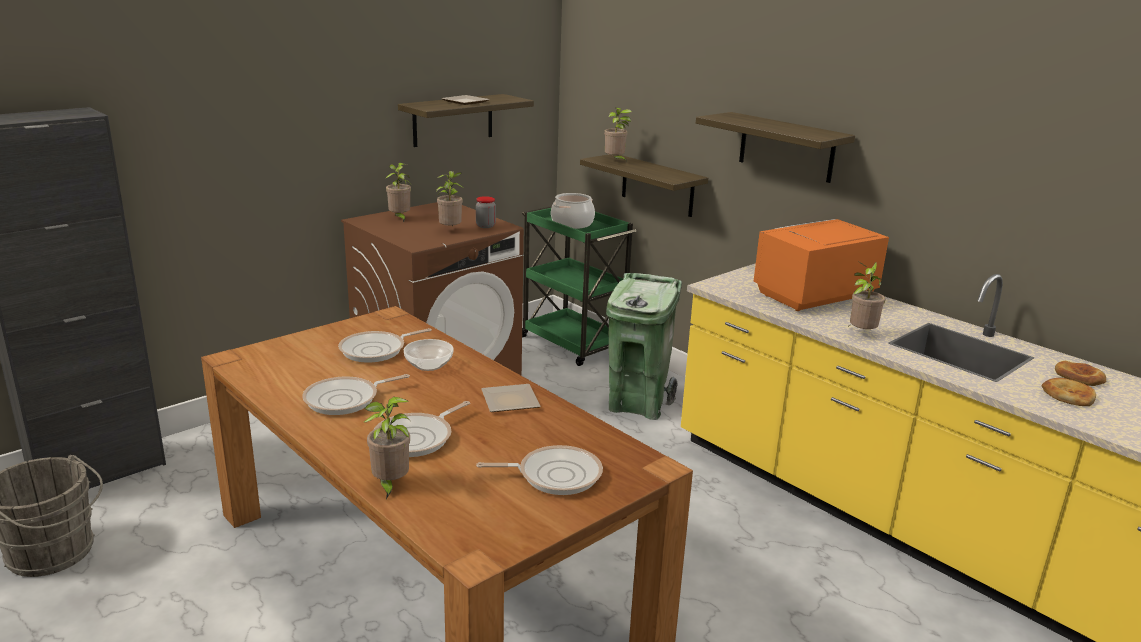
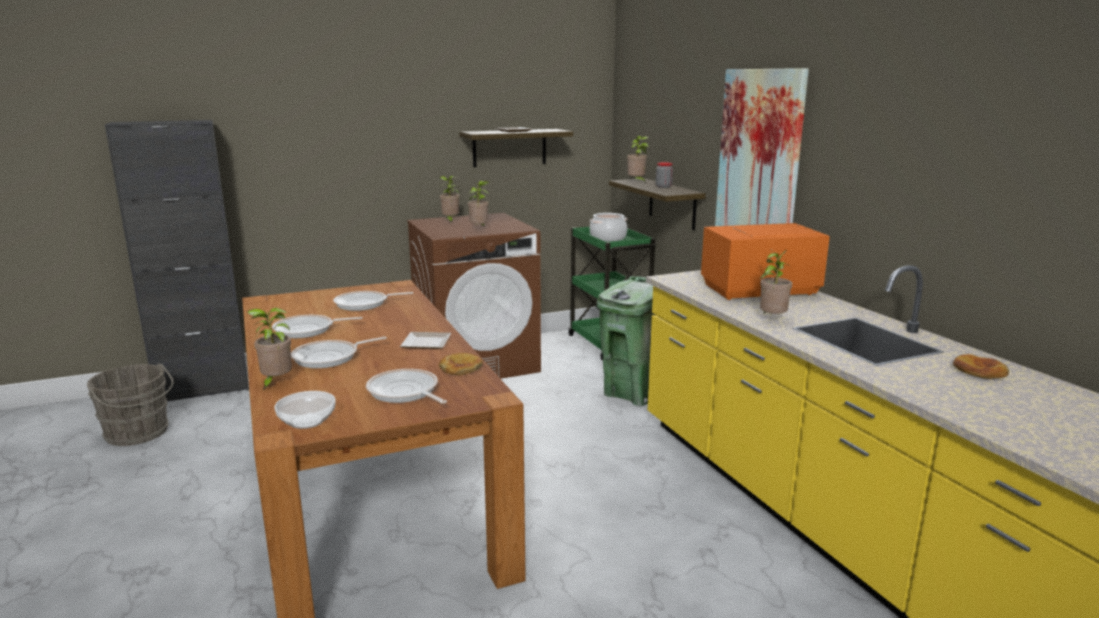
camera: 20 degrees right, 5 degrees down
(429, 365) = (391, 316): bowl -> bowl (306, 422)
(485, 226) = (510, 228): jar -> jar (663, 187)
(555, 475) = (404, 392): frying pan -> frying pan turned 150 degrees counterclockwise
(786, 147) = (759, 159): shelf -> picture
(1068, 395) = (947, 383): bread -> bread (460, 367)

